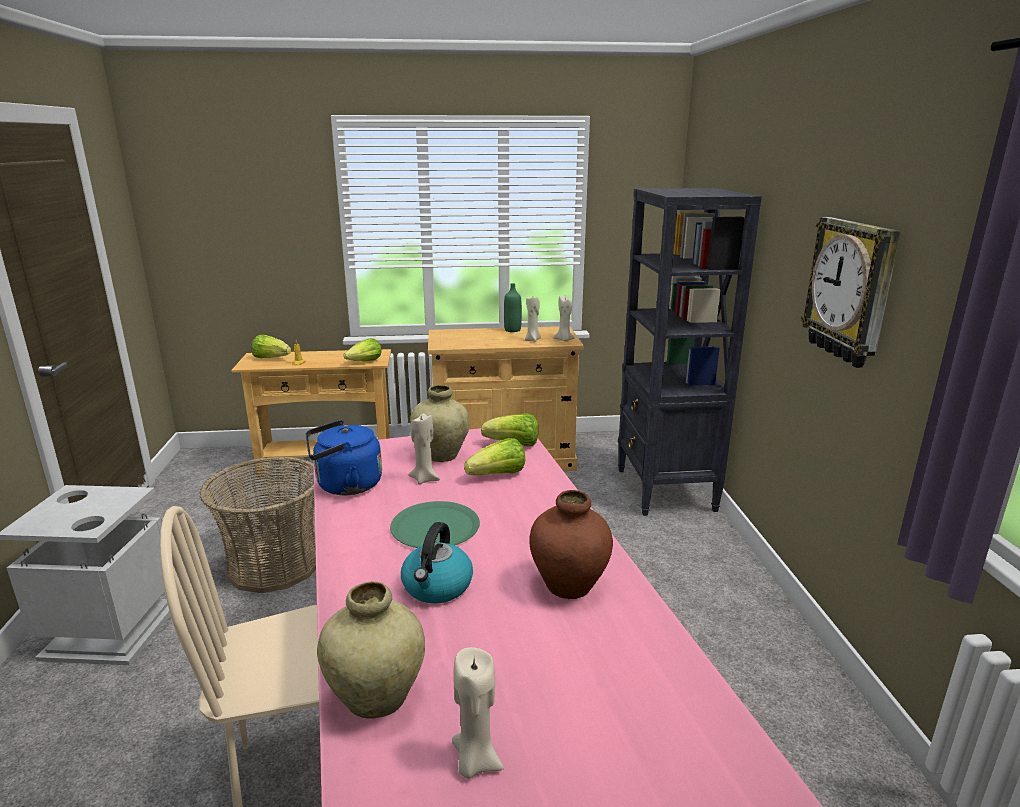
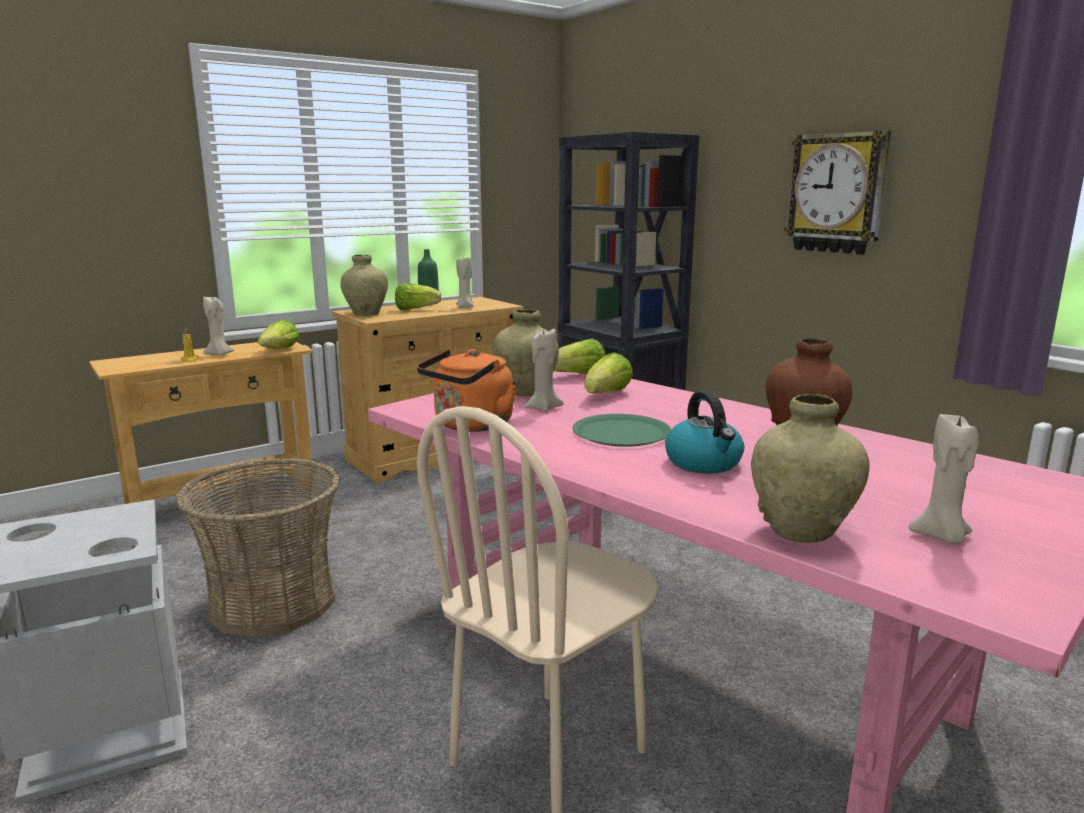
camera: 30 degrees left, 5 degrees down
(271, 358) = (140, 360): lettuce -> lettuce (415, 309)
(345, 486) = (471, 426): blue kettle -> orange kettle
(446, 337) = (366, 313): none -> beige vase
(564, 340) = (497, 304): beige candle -> beige candle (219, 354)

